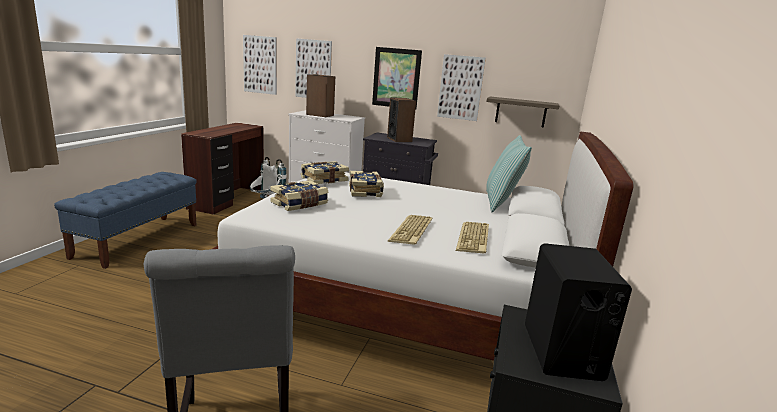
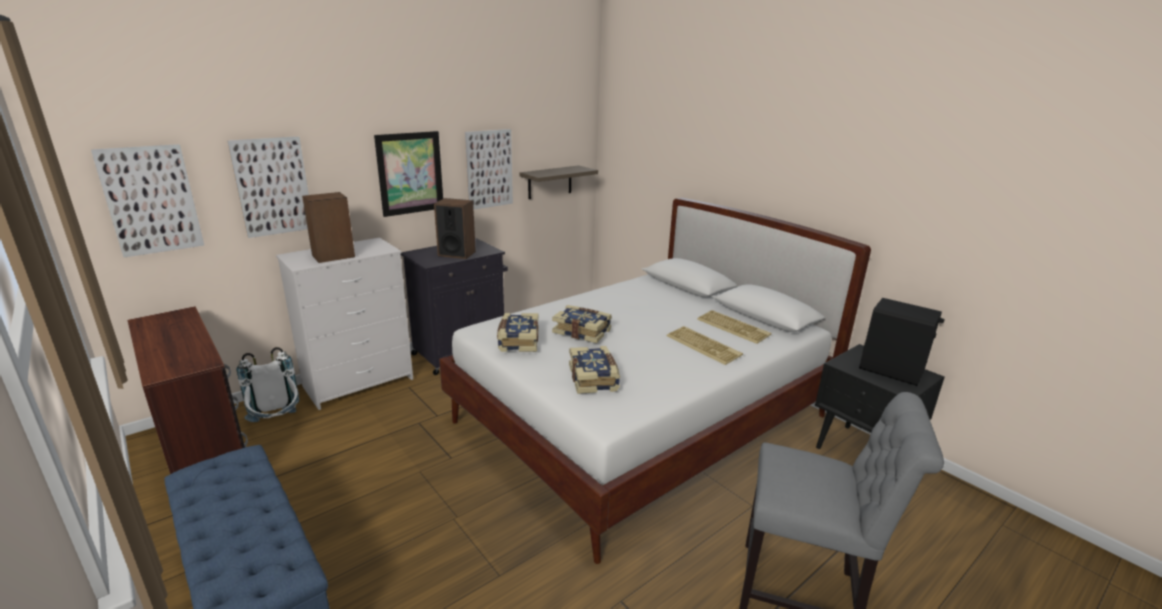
camera: 55 degrees left, 5 degrees up
(501, 203) = (654, 286): pillow -> none

